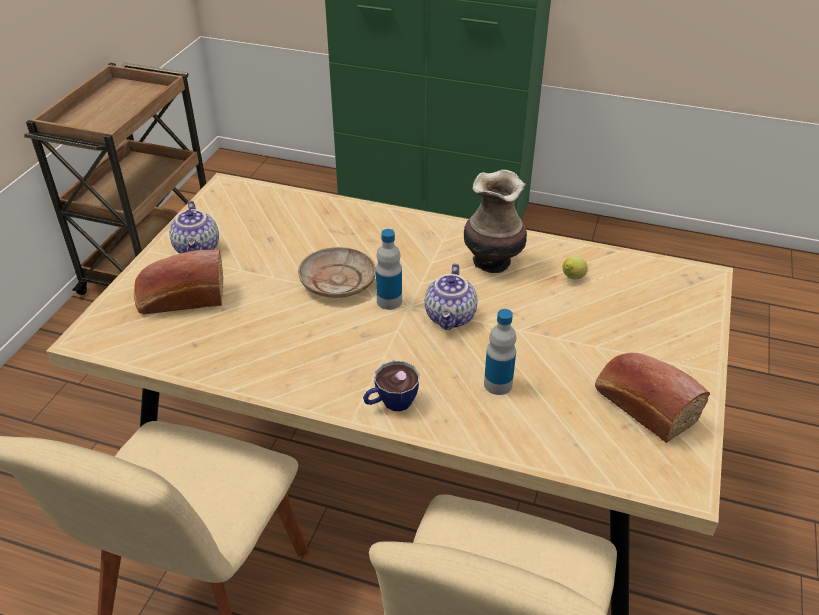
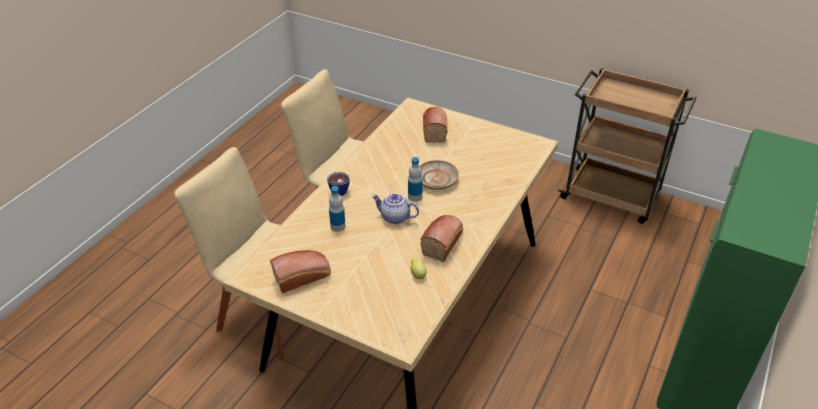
camera: 100 degrees right, 0 degrees up
(198, 249) = (476, 135): teapot -> none
(491, 261) = (443, 242): vase -> bread

